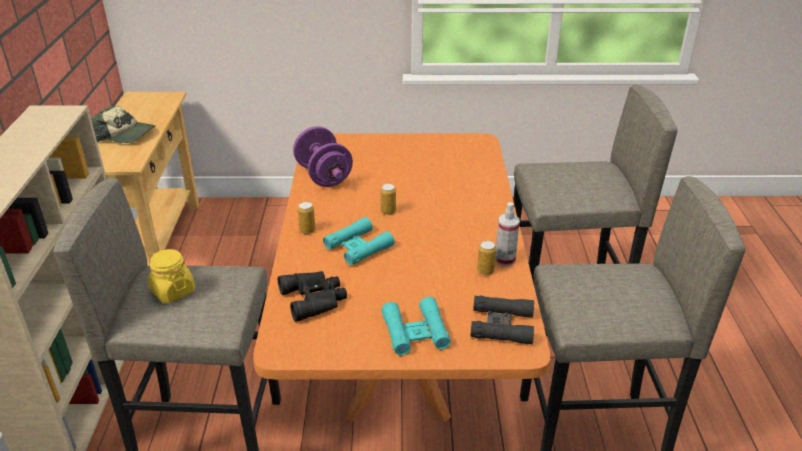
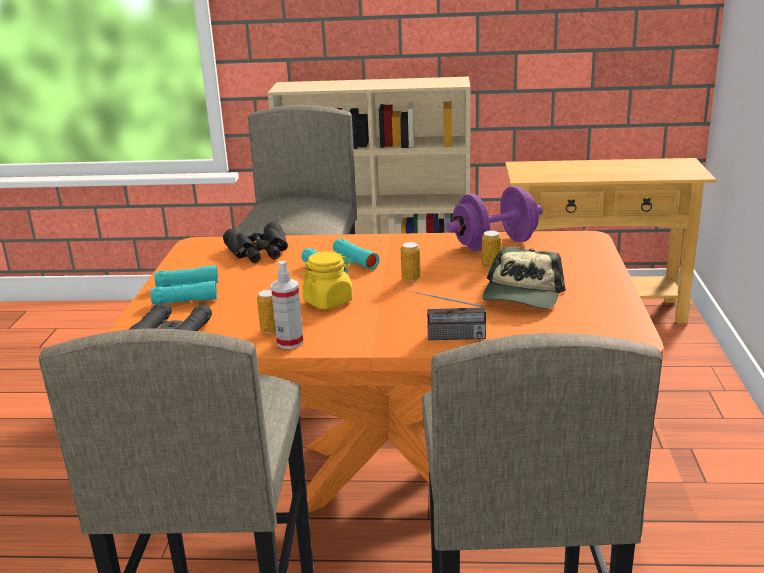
camera: 95 degrees right, 10 degrees down
(125, 134) = (588, 169): cap -> cap (522, 296)
(173, 291) = (295, 206): yellow jar -> yellow jar (328, 301)
(307, 230) = (377, 243): can -> can (491, 266)
(487, 199) = (440, 337): none -> radio

